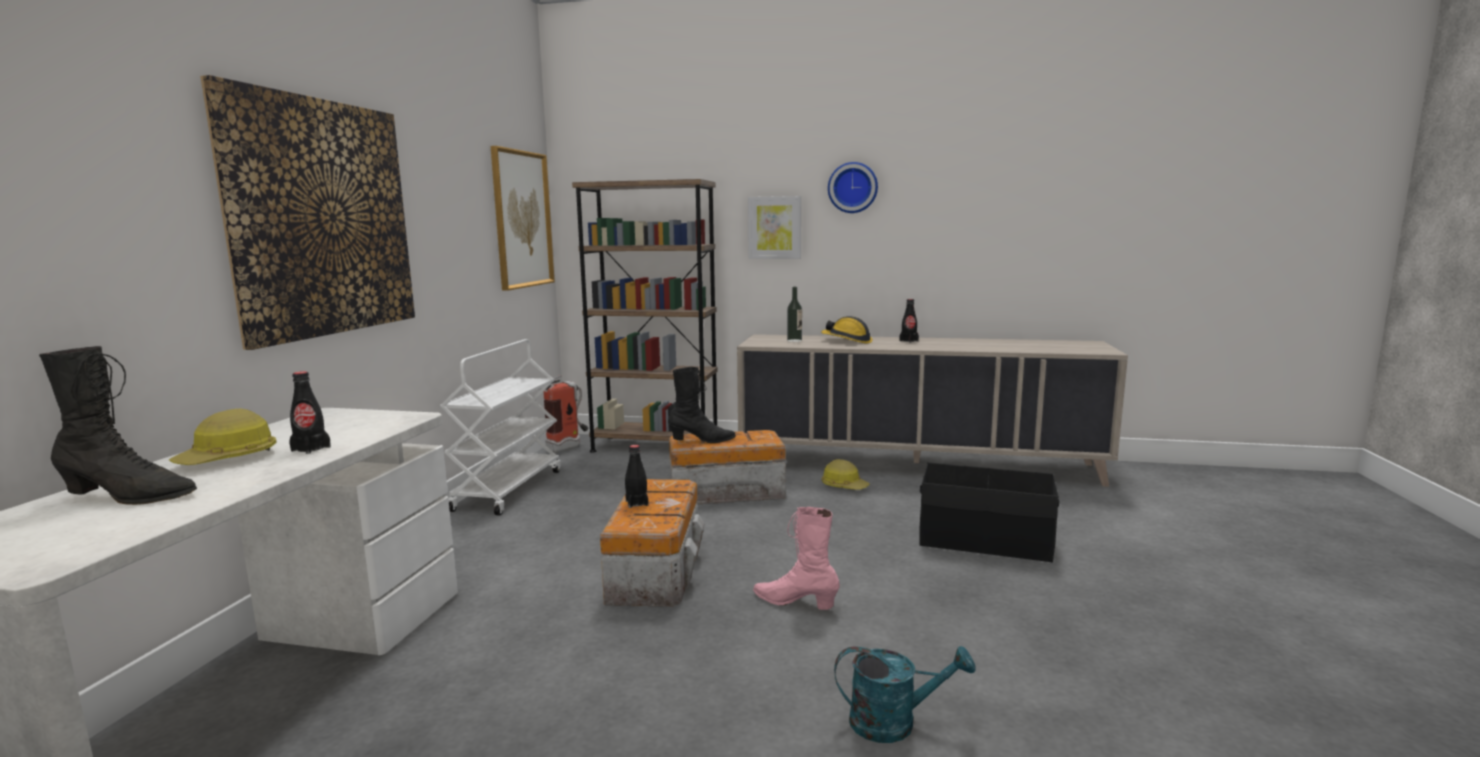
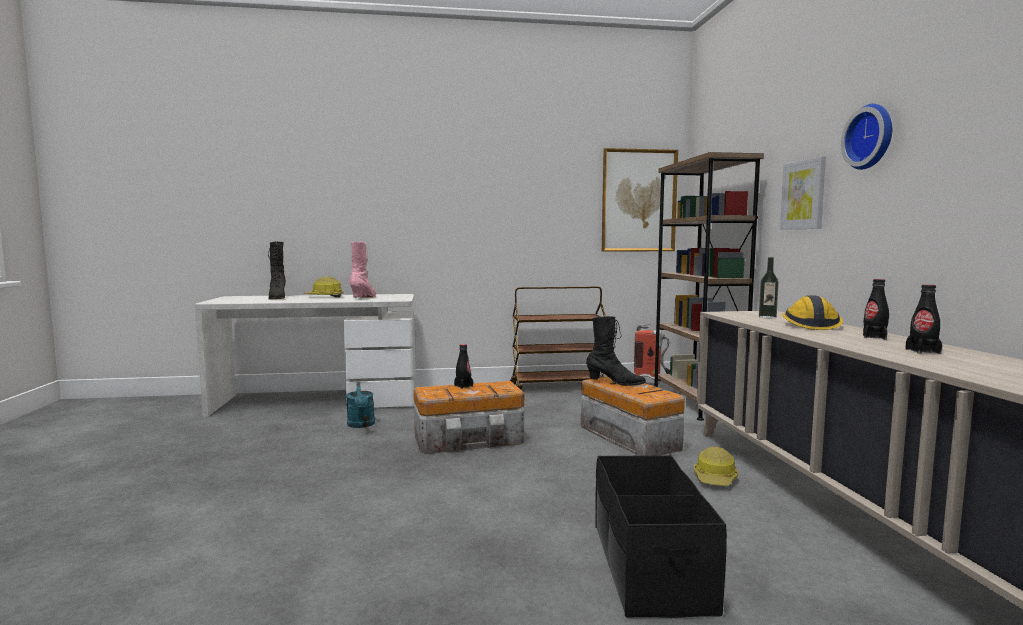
camera: 70 degrees right, 5 degrees down
(311, 449) = (339, 299): black bottle -> black bottle (922, 351)
(323, 218) = (436, 198): picture -> none
(508, 489) = (557, 387): white cart -> brown cart
(702, 440) = (615, 382): black boot -> black boot turned 45 degrees counterclockwise
(795, 602) = (444, 486): pink boot -> pink boot (364, 298)
(894, 722) = (284, 536): turquoise watering can -> turquoise watering can (361, 425)

